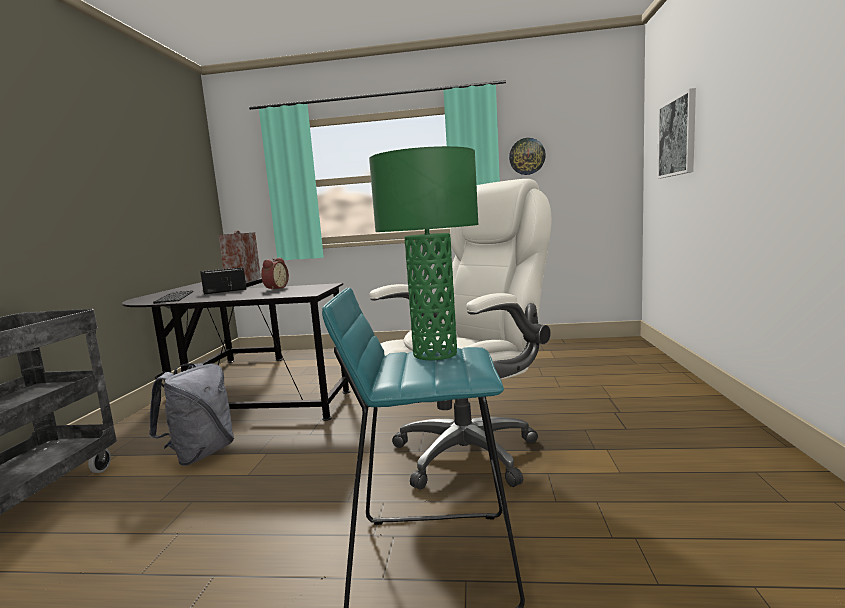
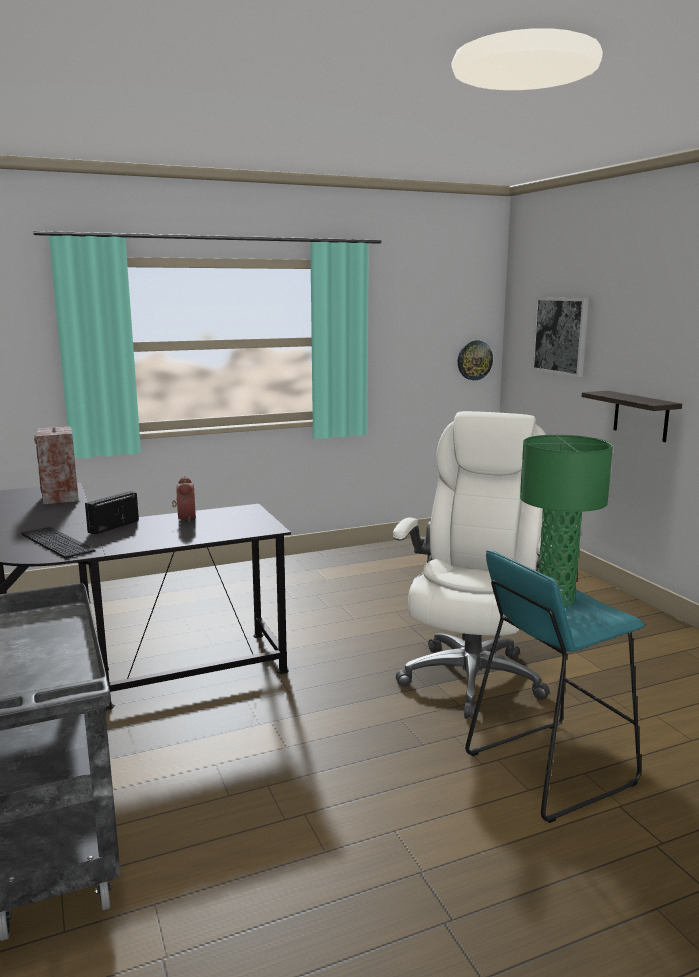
camera: 30 degrees left, 5 degrees up
(201, 454) = (190, 740): grey backpack -> none
(527, 156) = (393, 328): wall clock -> wall clock (474, 360)
(739, 197) = (641, 416): none -> shelf

